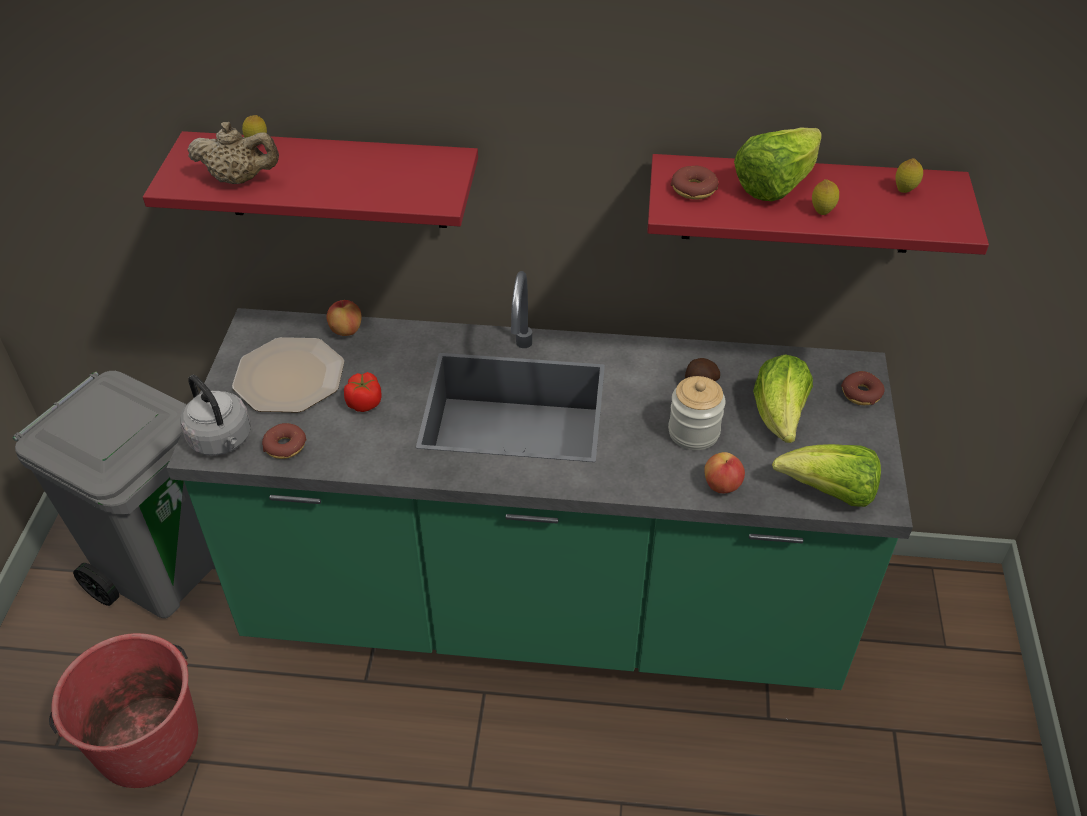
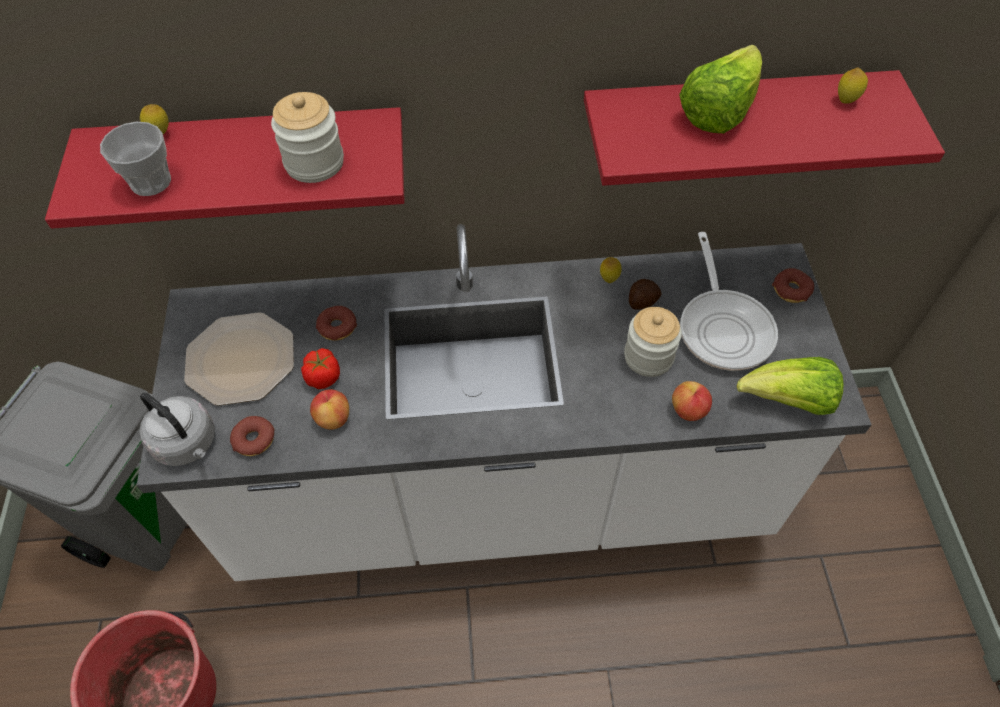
camera: 10 degrees left, 10 degrees up
(240, 179) = (151, 182): beige teapot -> cup
(346, 330) = (286, 298): apple -> apple (333, 418)
(387, 182) = (314, 163): none -> jar
(543, 610) = (502, 498): green counter -> white counter
(693, 189) = (638, 128): donut -> donut (337, 327)
(779, 417) = (724, 327): lettuce -> frying pan
(822, 212) = (773, 137): lemon -> lemon (609, 279)

